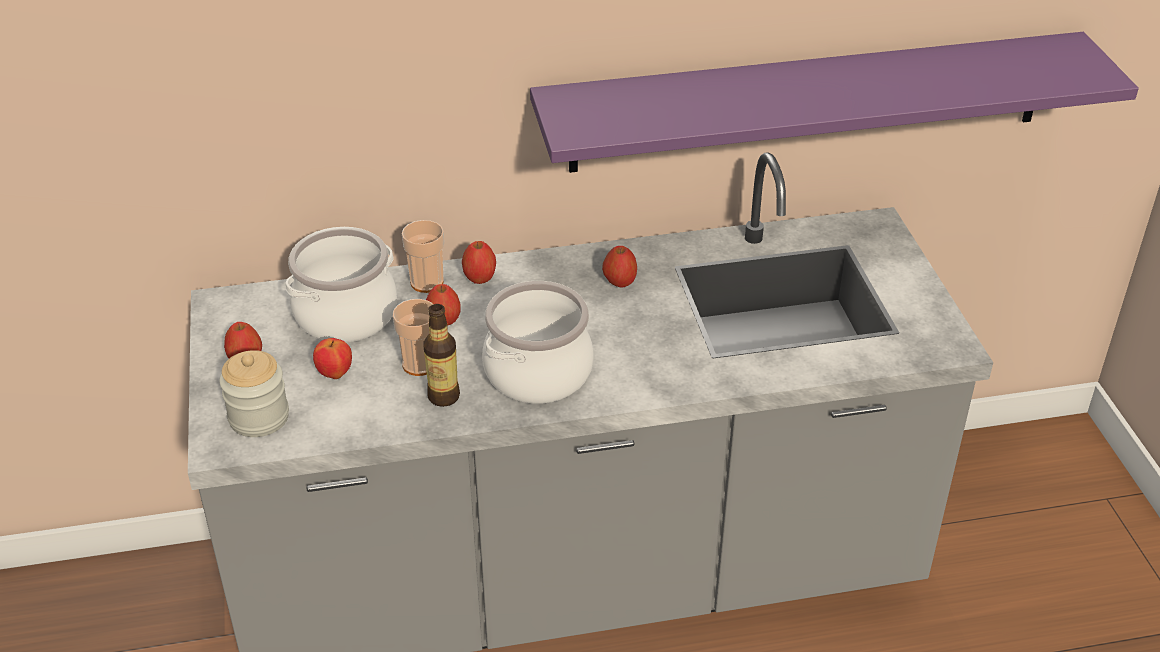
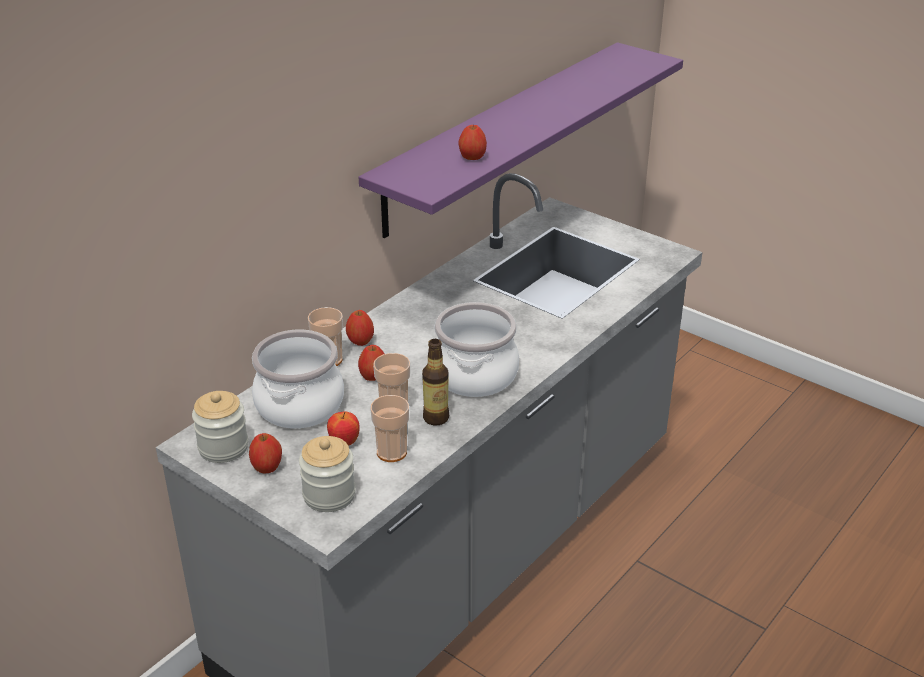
camera: 40 degrees left, 5 degrees down
(237, 321) = (223, 447): none -> jar
(361, 408) = (391, 452): none -> cup
(619, 282) = (452, 303): apple -> apple (472, 158)

